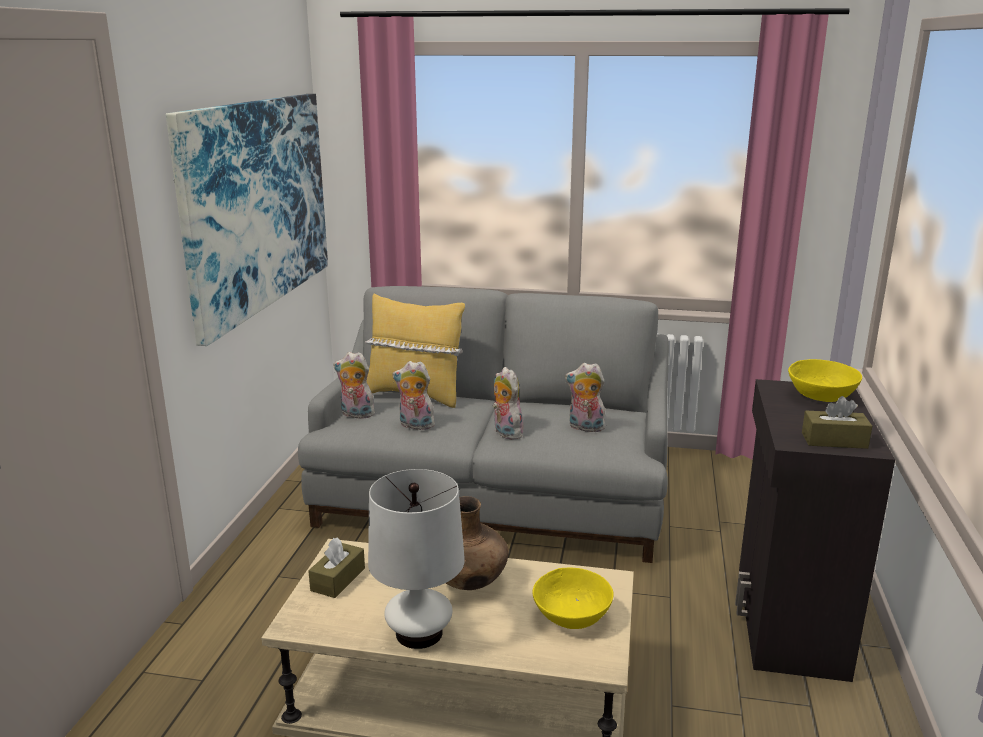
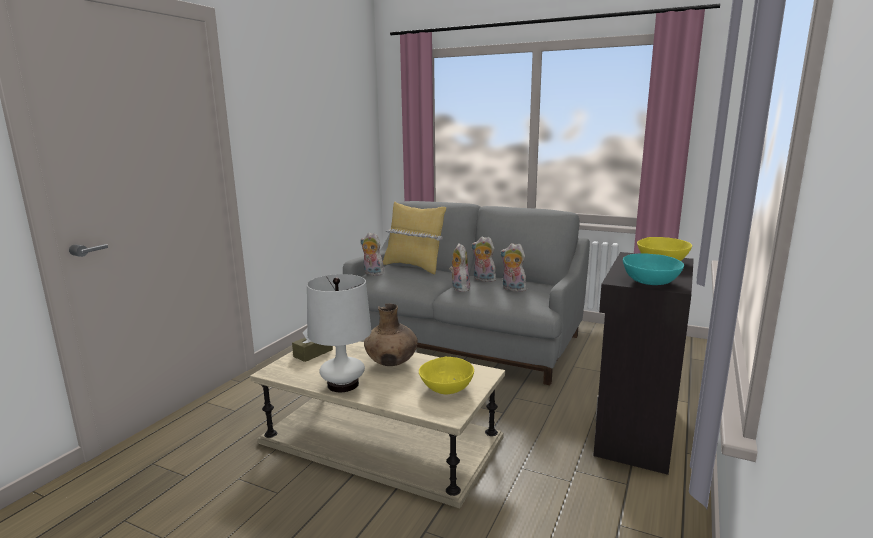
camera: 15 degrees right, 5 degrees down
(257, 205) = (325, 142): picture -> none
(415, 426) = (403, 280): plush toy -> plush toy (483, 280)
(834, 440) = (651, 282): brown tissue box -> turquoise bowl

